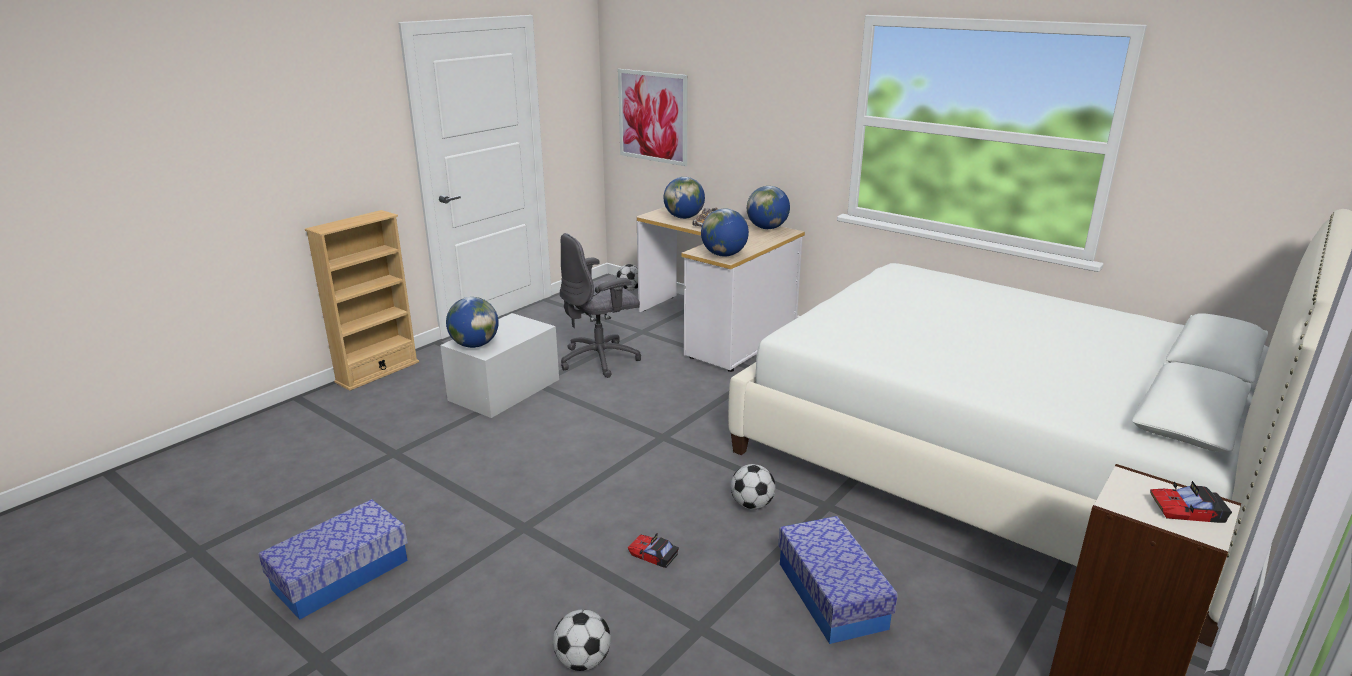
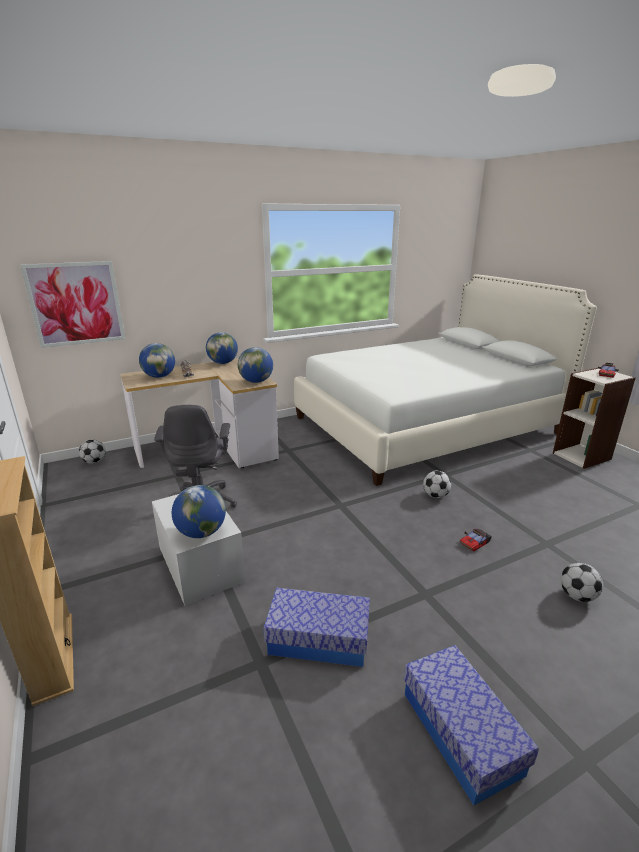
camera: 65 degrees left, 0 degrees up
(831, 595) = (522, 496): storage box -> storage box (318, 639)

